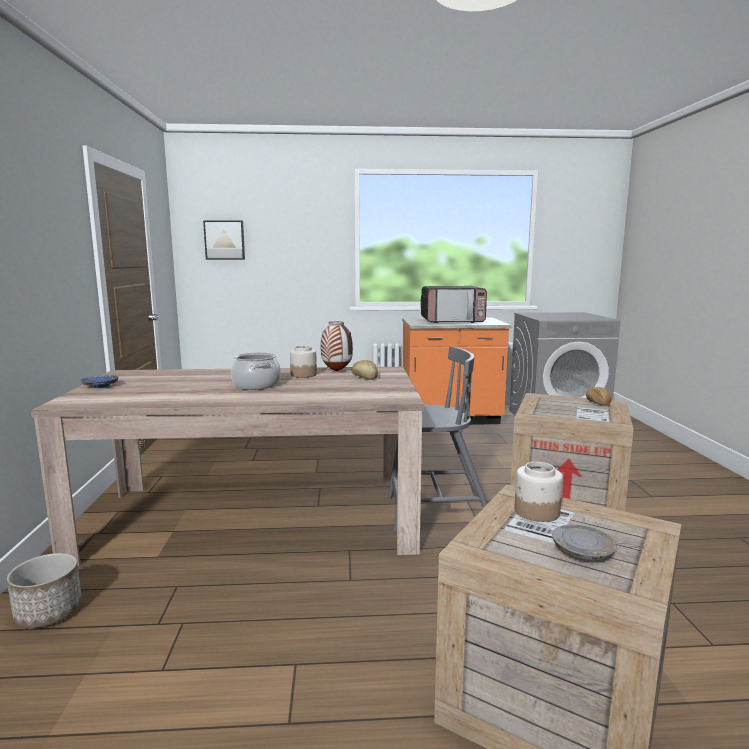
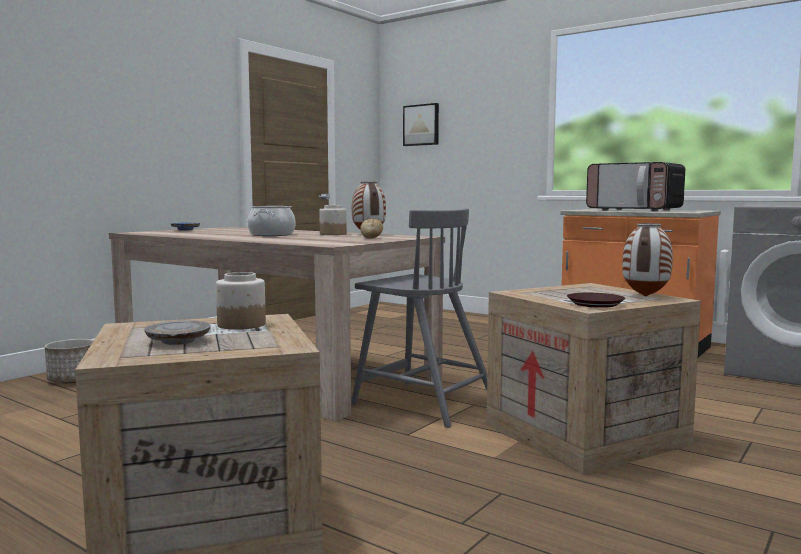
camera: 40 degrees right, 5 degrees down
(597, 403) = (646, 296): bread -> vase
(605, 418) = (595, 304): none -> brown plate

